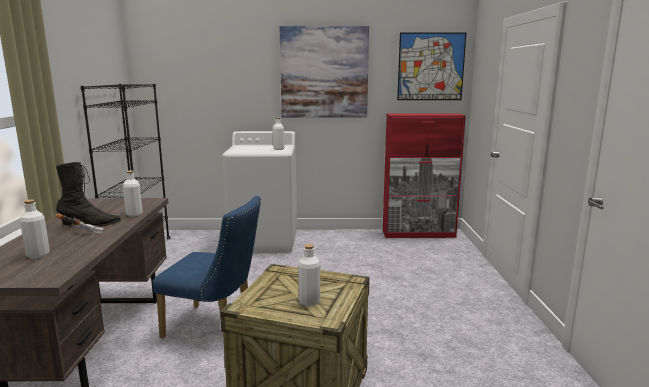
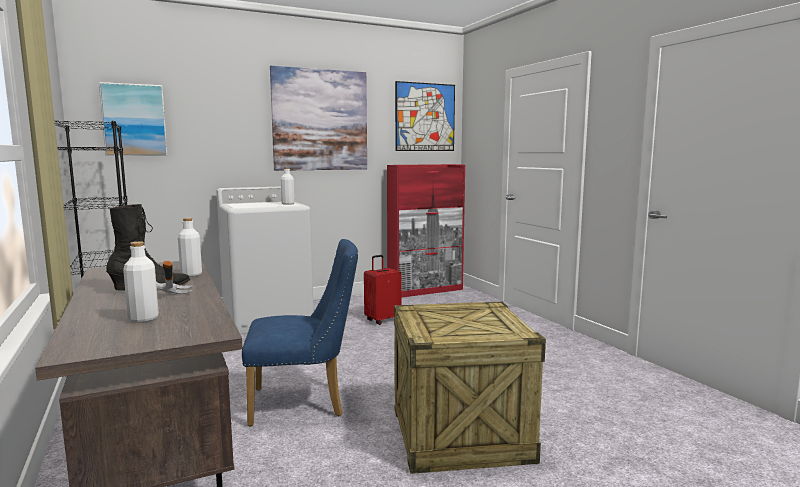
camera: 25 degrees left, 5 degrees down
(174, 76) = (134, 120): none -> picture
(309, 302) = (481, 325): white bottle -> none
(350, 259) = (382, 320): none -> red suitcase

